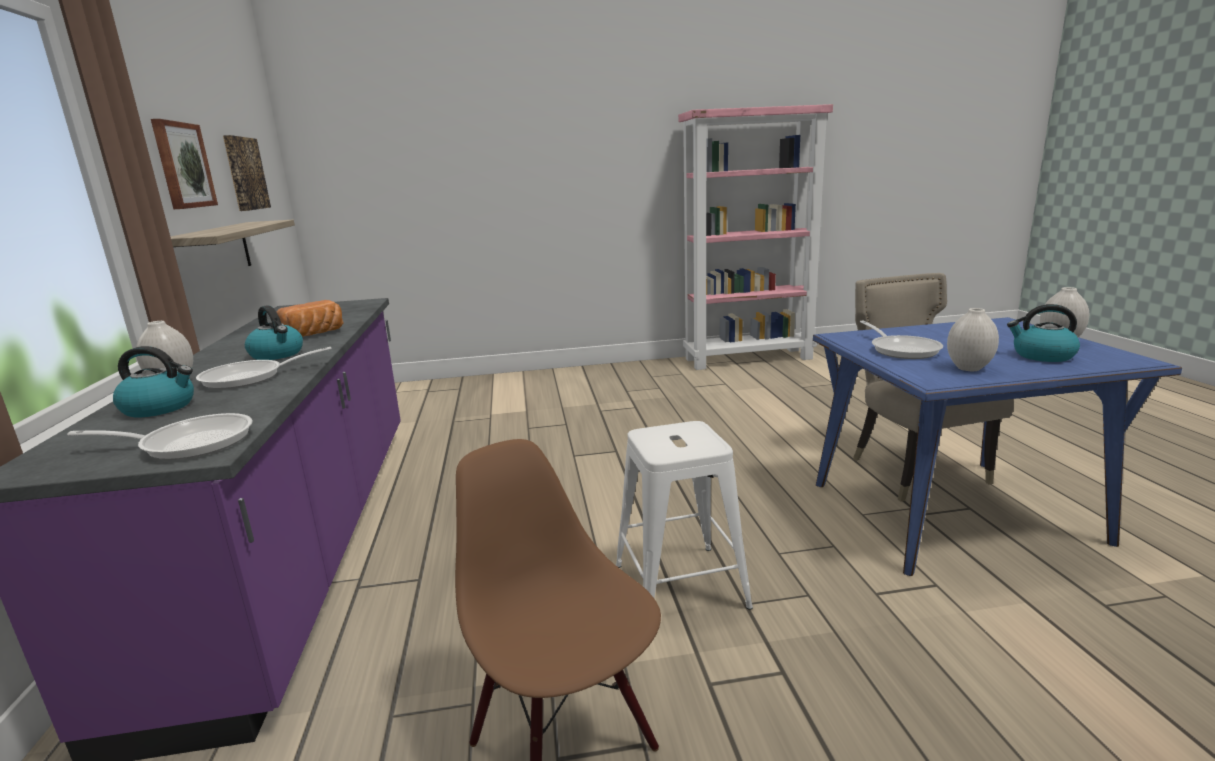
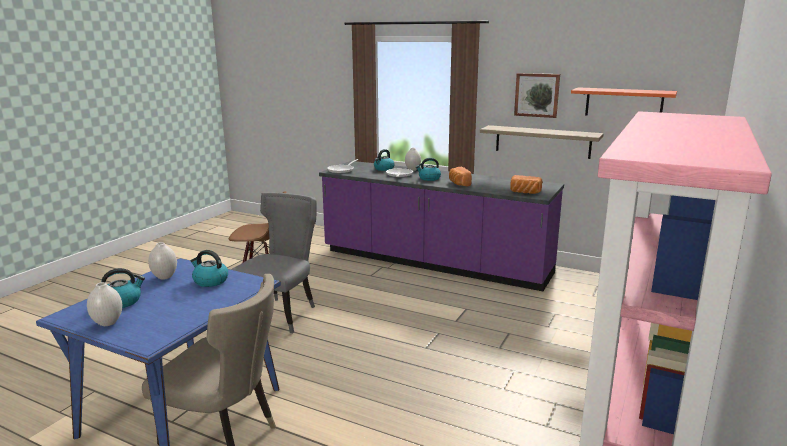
camera: 125 degrees right, 0 degrees up
(245, 173) = (623, 103): picture -> orange shelf
(356, 307) = (524, 193): none -> bread
(681, 586) = (282, 313): white stool -> grey chair
(901, 349) = (210, 281): frying pan -> kettle

